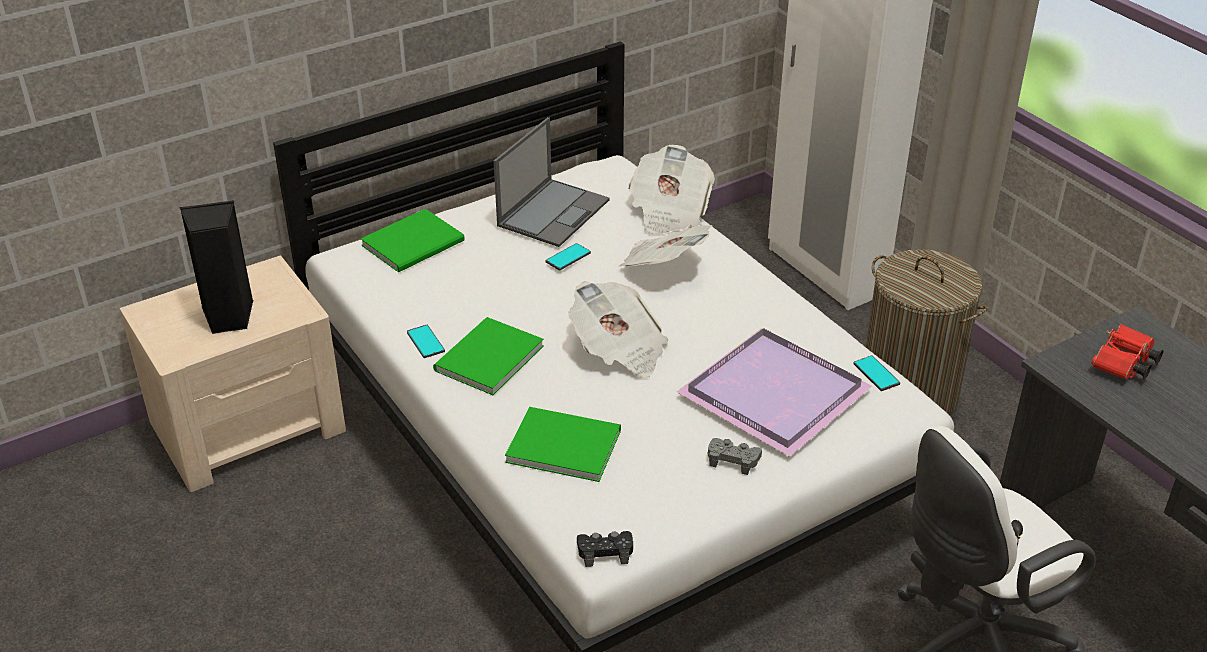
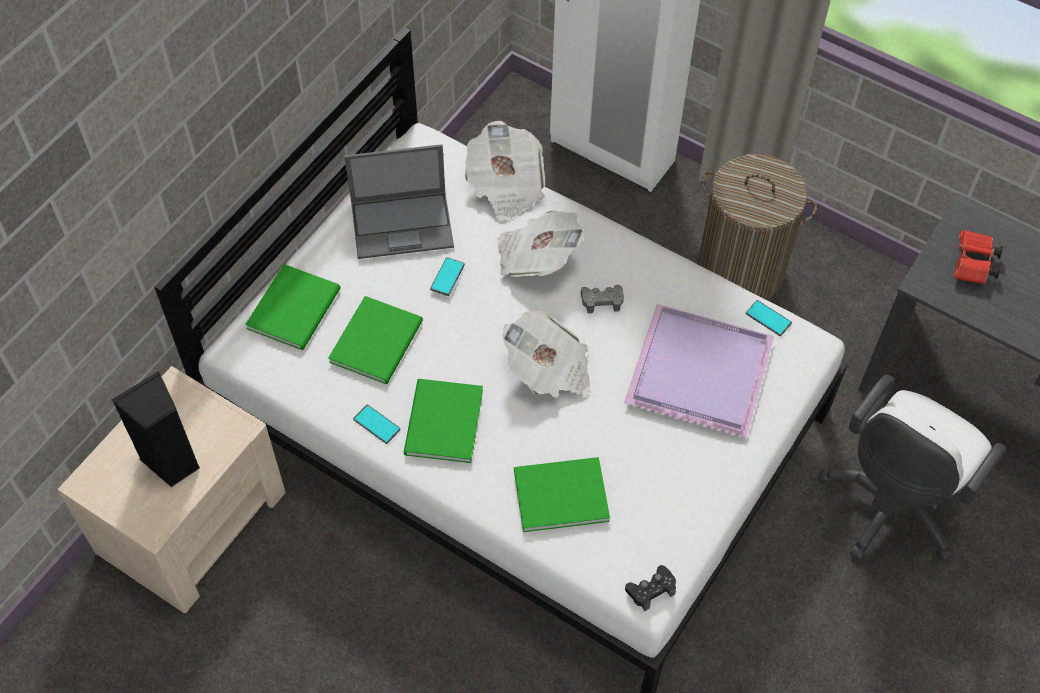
camera: 25 degrees left, 20 degrees up
(473, 285) = (379, 340): none -> green book
(554, 212) = (403, 224): laptop -> laptop turned 75 degrees clockwise
(733, 459) = (701, 455): grey game controller -> grey game controller (602, 301)

